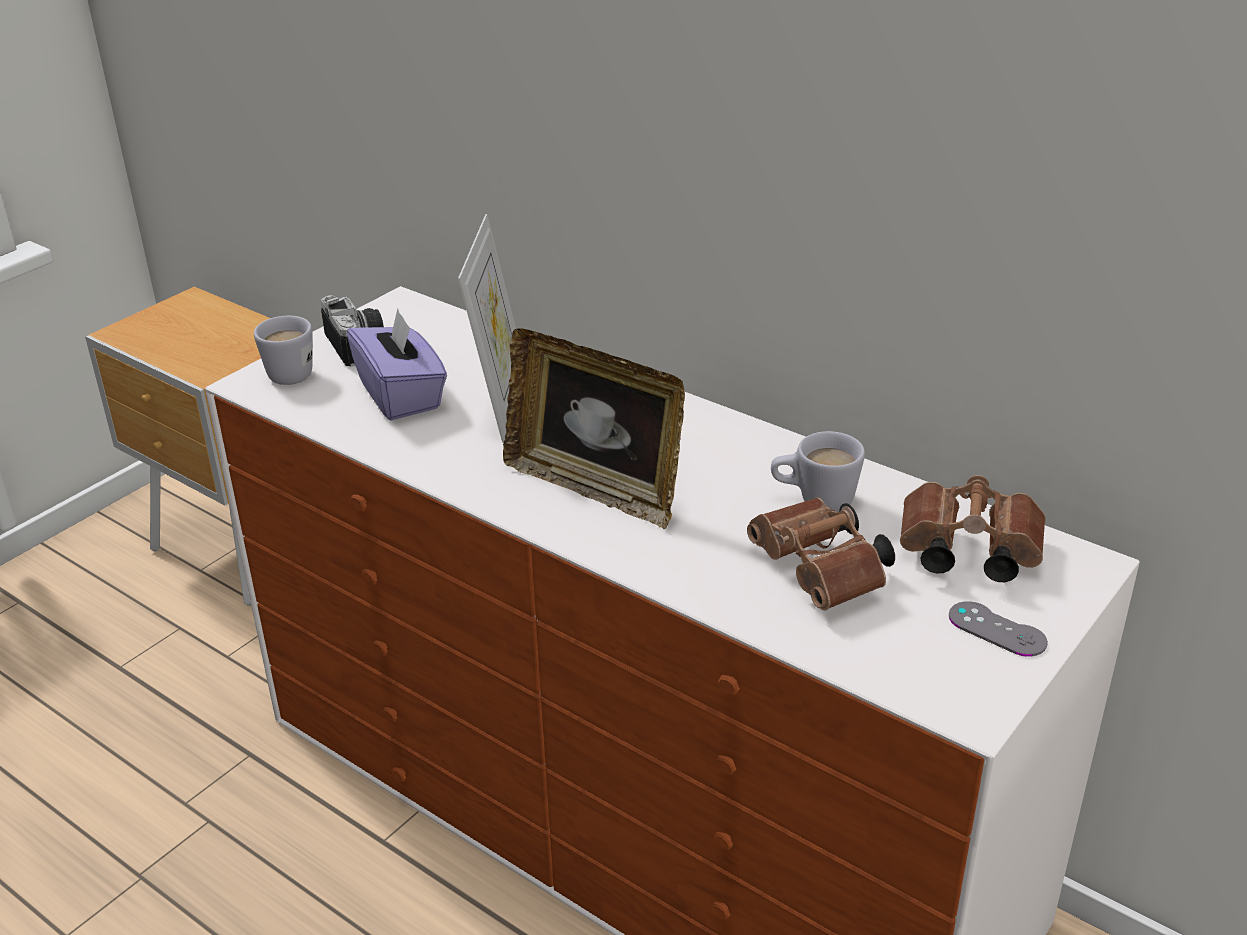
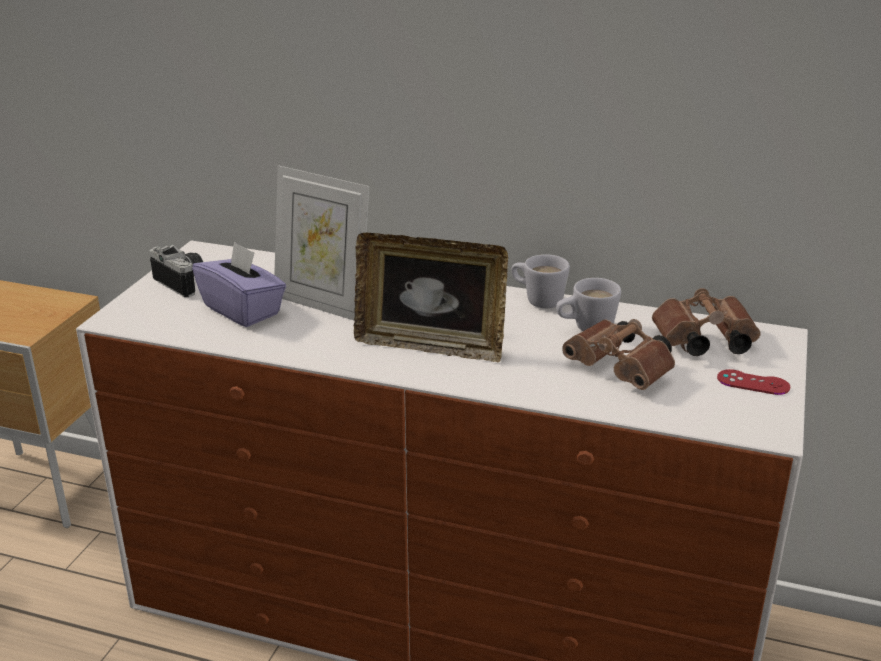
camera: 20 degrees left, 5 degrees down
(286, 372) = (138, 308): white mug -> white mug (537, 300)
(500, 404) = (323, 304): picture frame -> picture frame turned 135 degrees clockwise
(997, 629) = (753, 383): grey game controller -> red game controller

